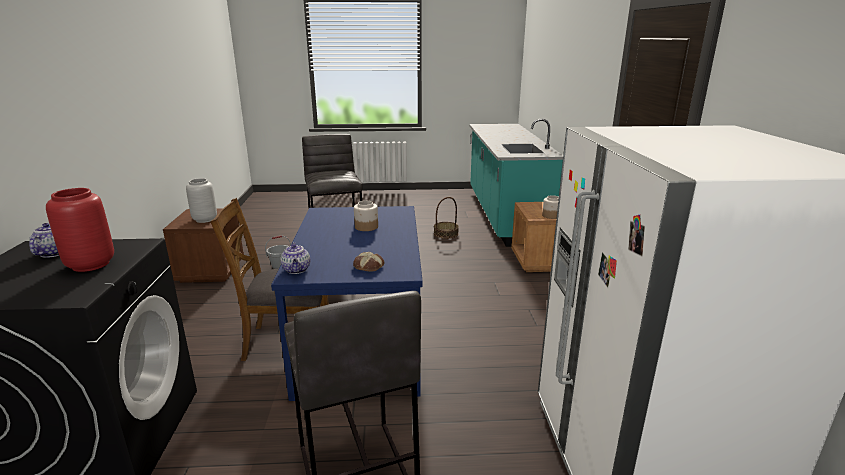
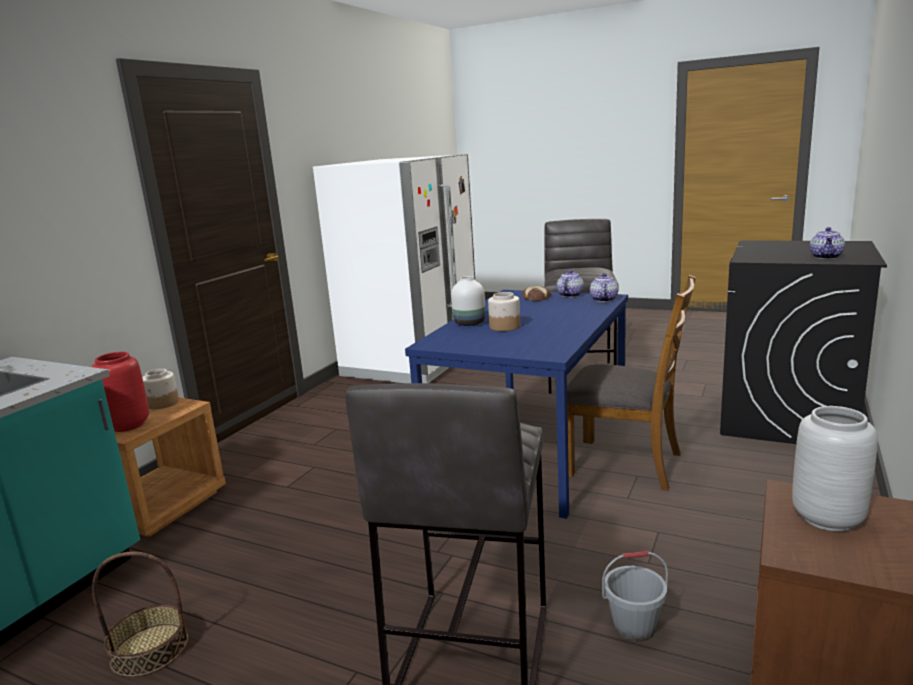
camera: 150 degrees left, 5 degrees down
(90, 264) = (773, 251): red vase -> red vase (128, 425)
(335, 275) = (570, 295): none -> teapot
(398, 227) = (468, 323): none -> white vase

